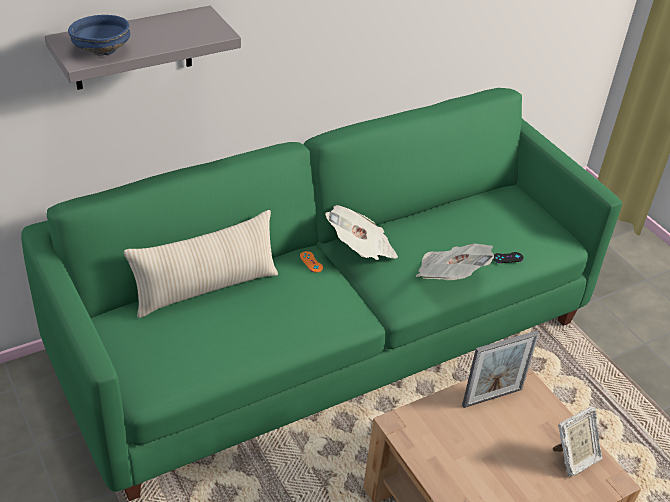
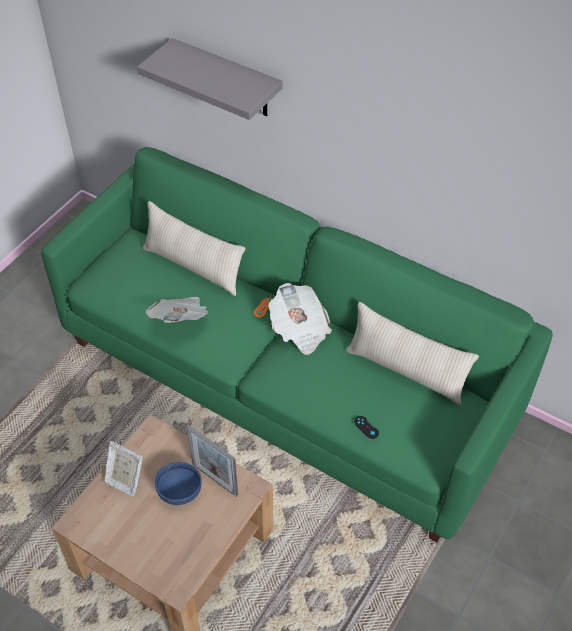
camera: 65 degrees right, 10 degrees up
(101, 50) = (173, 66): blue bowl -> blue bowl (180, 490)
(450, 276) = (311, 396): newspaper -> newspaper (180, 319)
(457, 209) = (406, 371): none -> beige pillow
(573, 458) = (184, 554): picture frame -> picture frame (125, 480)

